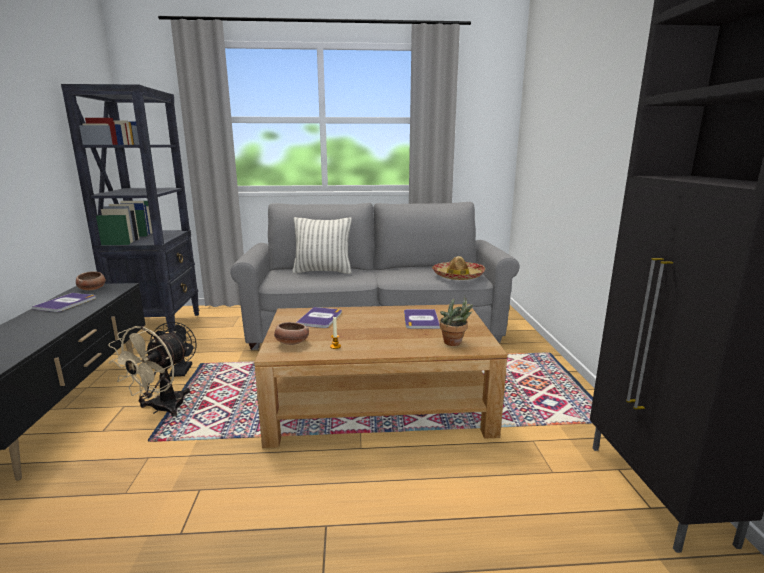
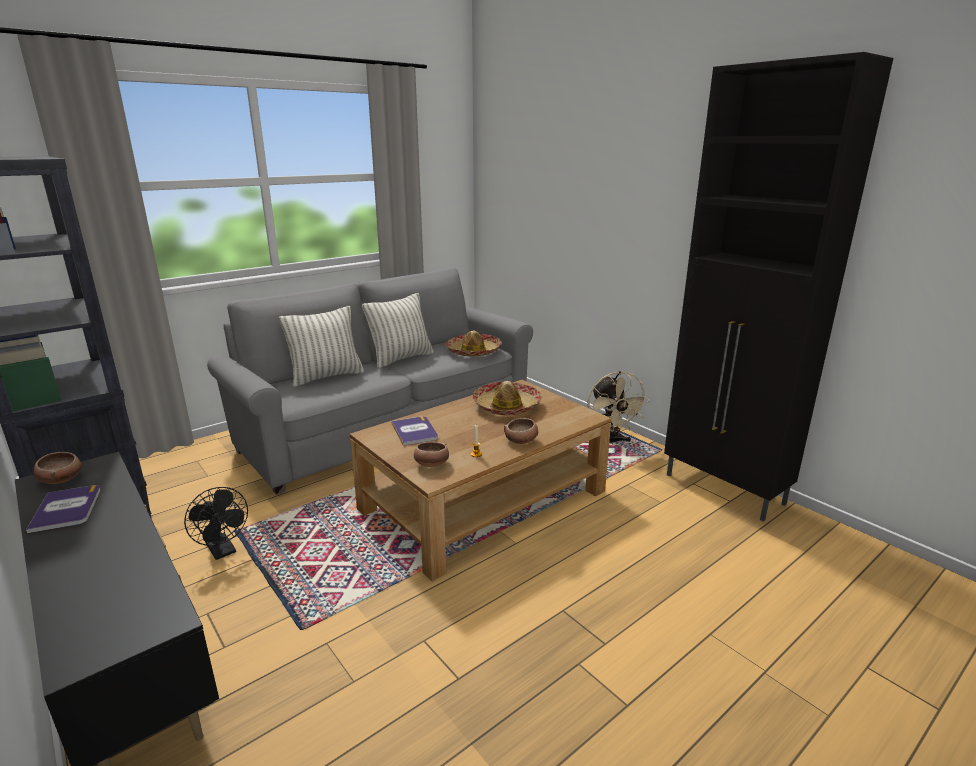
camera: 35 degrees left, 5 degrees up
(161, 409) = (264, 595): beige fan -> beige fan (610, 442)
(388, 348) = (521, 441): none -> bowl
(393, 270) = (401, 358): none -> pillow
(421, 320) = (507, 406): book -> hat
(455, 343) = (564, 420): potted plant -> none

